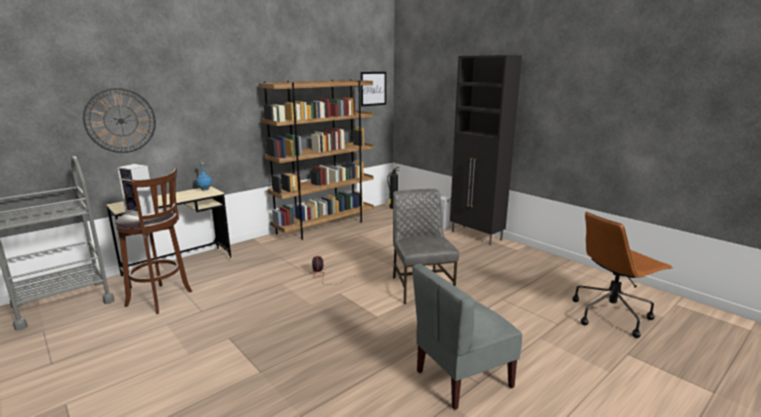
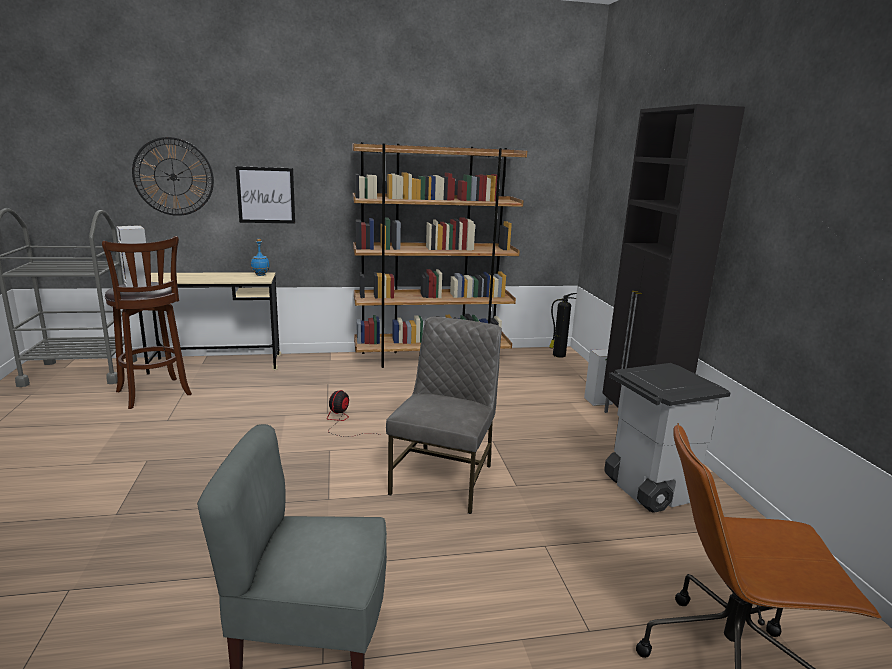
camera: 30 degrees right, 0 degrees up
(373, 88) = (549, 165): picture -> picture (266, 195)
(512, 261) = (647, 490): none -> grey trash can

